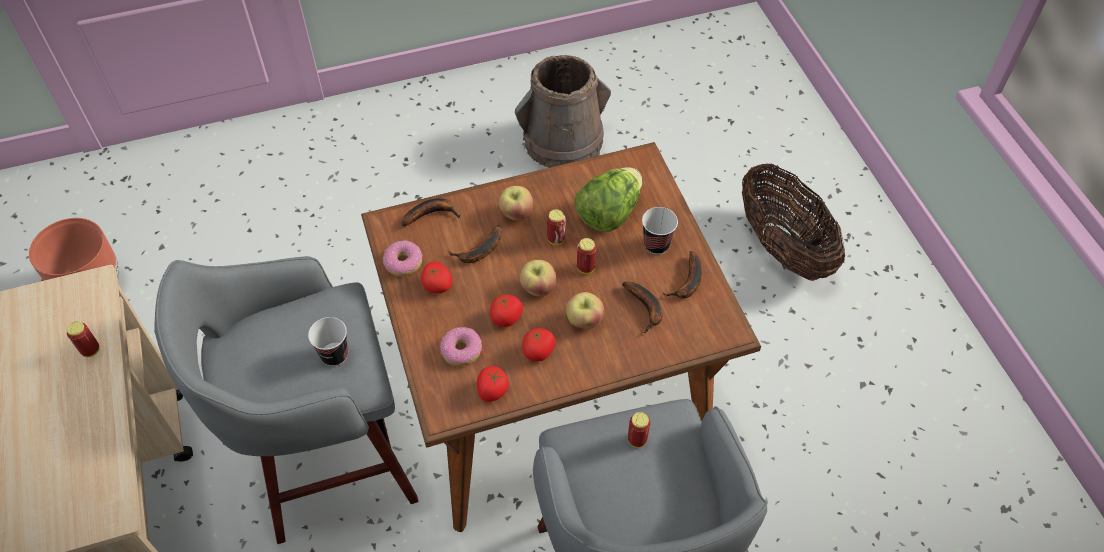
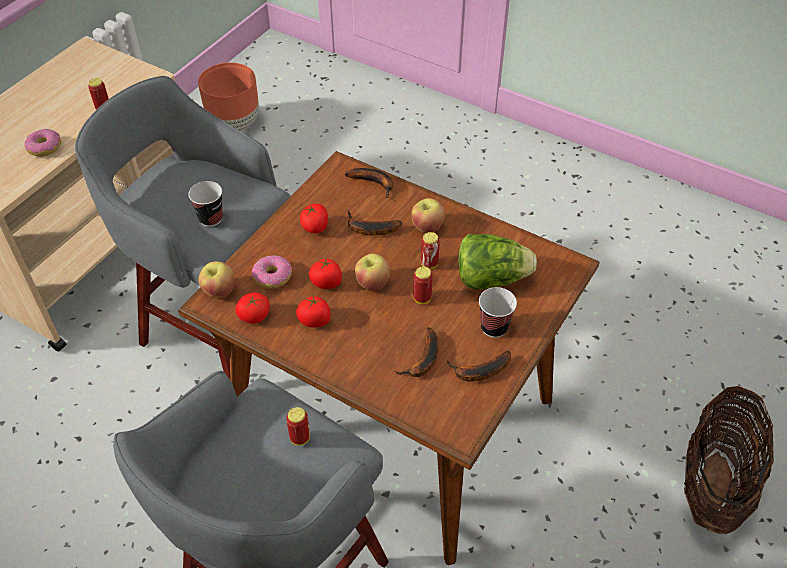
camera: 50 degrees right, 5 degrees down
(403, 262) = (316, 197): donut -> donut (45, 147)
(563, 142) = (628, 261): brown bucket -> none
(584, 321) = (371, 329): apple -> apple (219, 291)

